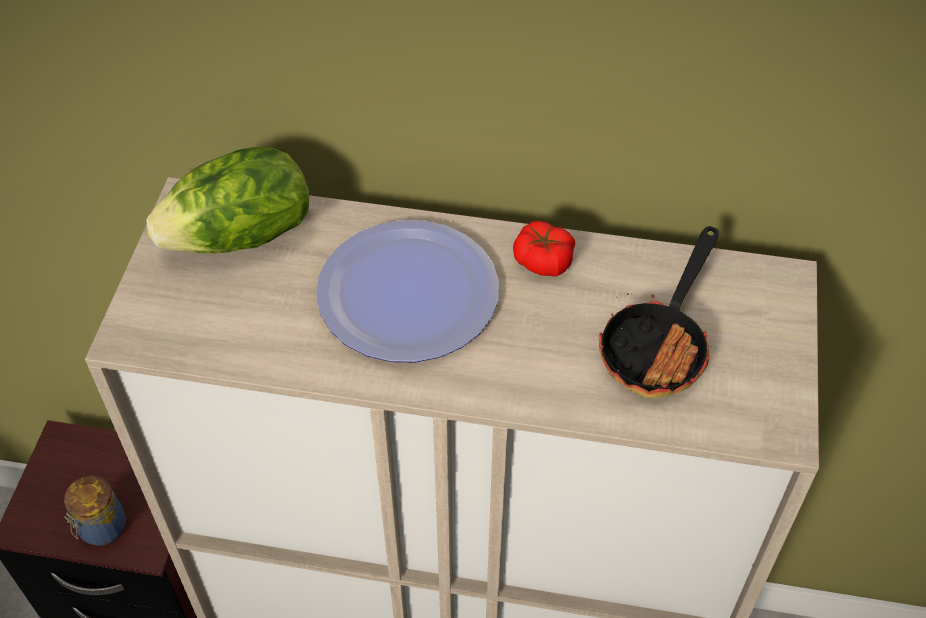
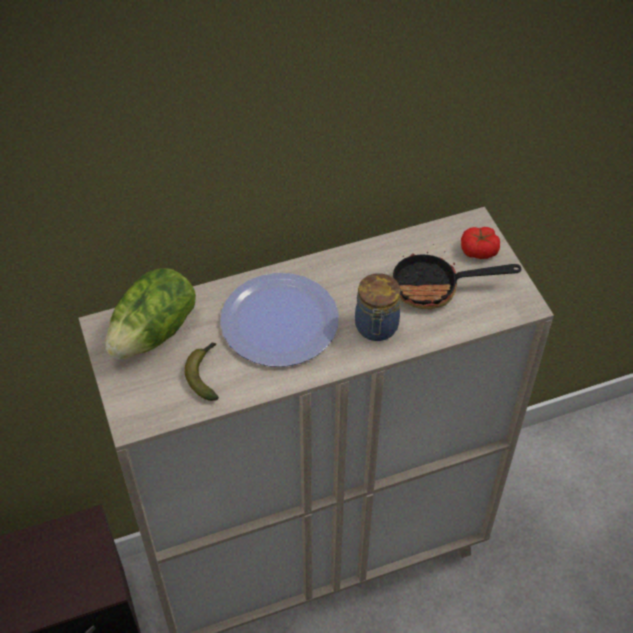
camera: 30 degrees left, 0 degrees up
(101, 528) = (65, 593): jar -> jar (376, 328)
(262, 318) = (205, 374): none -> banana
(543, 260) = (342, 269): tomato -> tomato (479, 250)
(659, 345) = (435, 288): frying pan -> frying pan turned 90 degrees clockwise

